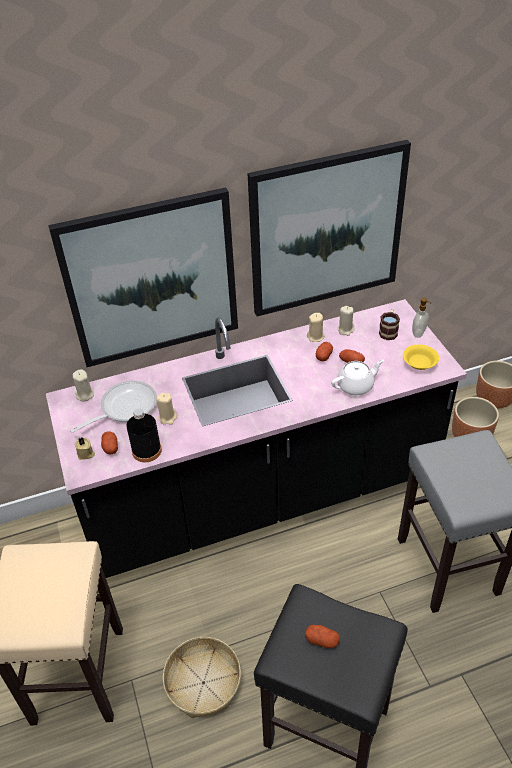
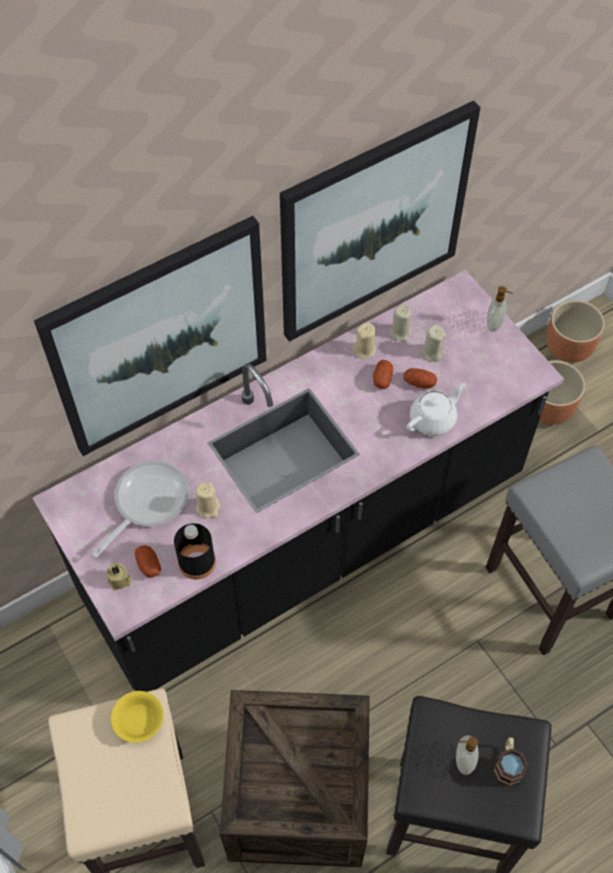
camera: 15 degrees left, 15 degrees up
(84, 395) = (86, 491): beige candle -> beige candle (432, 352)
(203, 682) = (297, 796): basket -> crate
(322, 640) = (463, 760): potato -> soap dispenser
(388, 331) = (455, 326): mug -> mug (507, 765)
(419, 363) = (503, 371): yellow bowl -> yellow bowl (138, 720)

